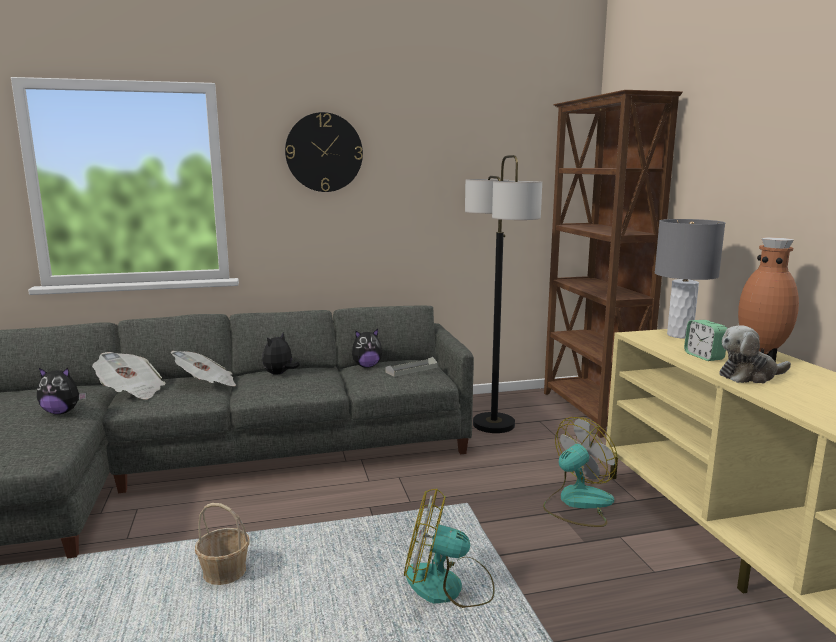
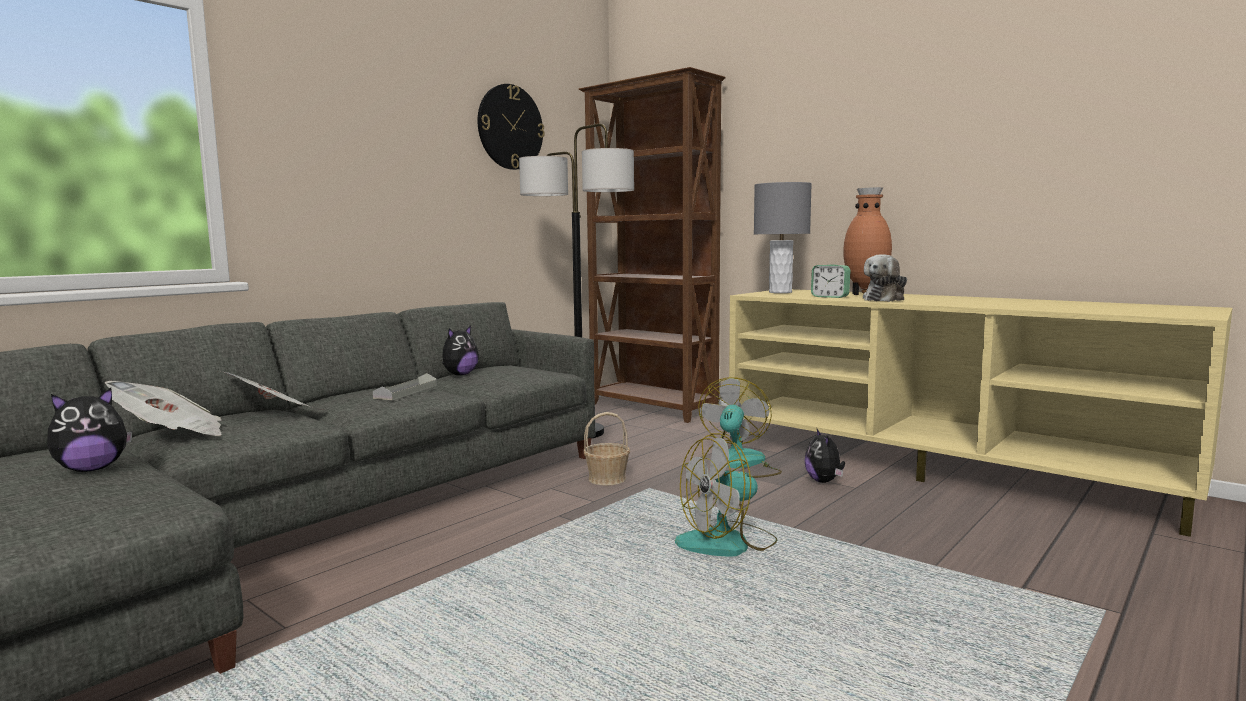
camera: 35 degrees left, 5 degrees down
(225, 573) = (485, 608): basket -> basket (607, 479)
(279, 374) = (366, 392): plush toy -> plush toy (824, 481)
(324, 152) = (350, 114): wall clock -> wall clock (510, 127)
(411, 369) = (520, 368): grey tray -> grey tray (406, 391)

